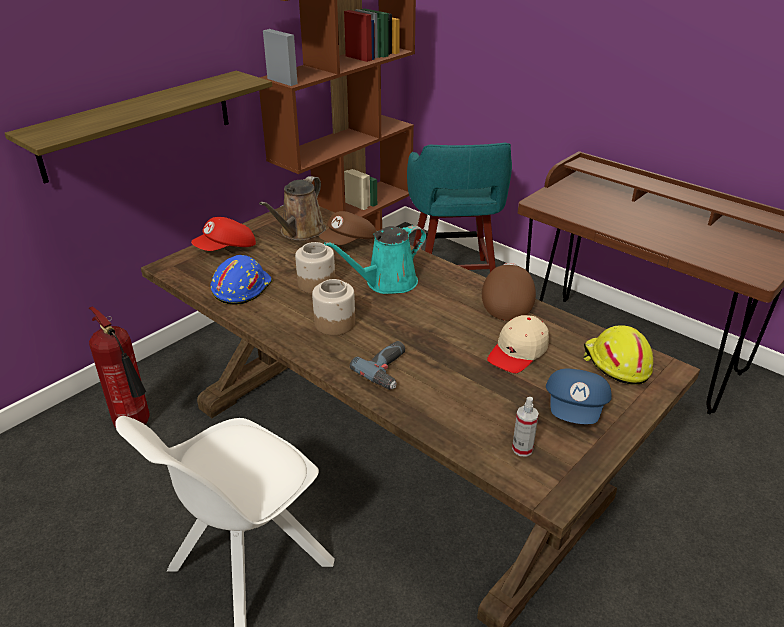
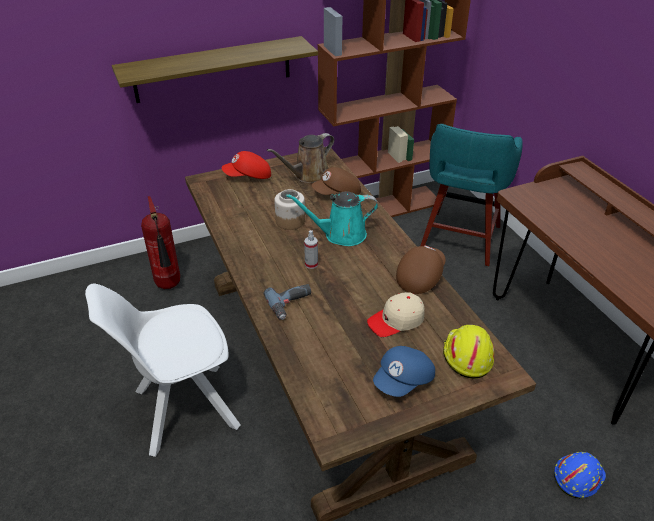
camera: 25 degrees right, 5 degrees up
(241, 288) = (237, 210): blue hard hat -> blue hard hat (577, 476)
(335, 323) = (281, 256): jar -> none
(522, 449) = (339, 396): spray bottle -> spray bottle (311, 264)

